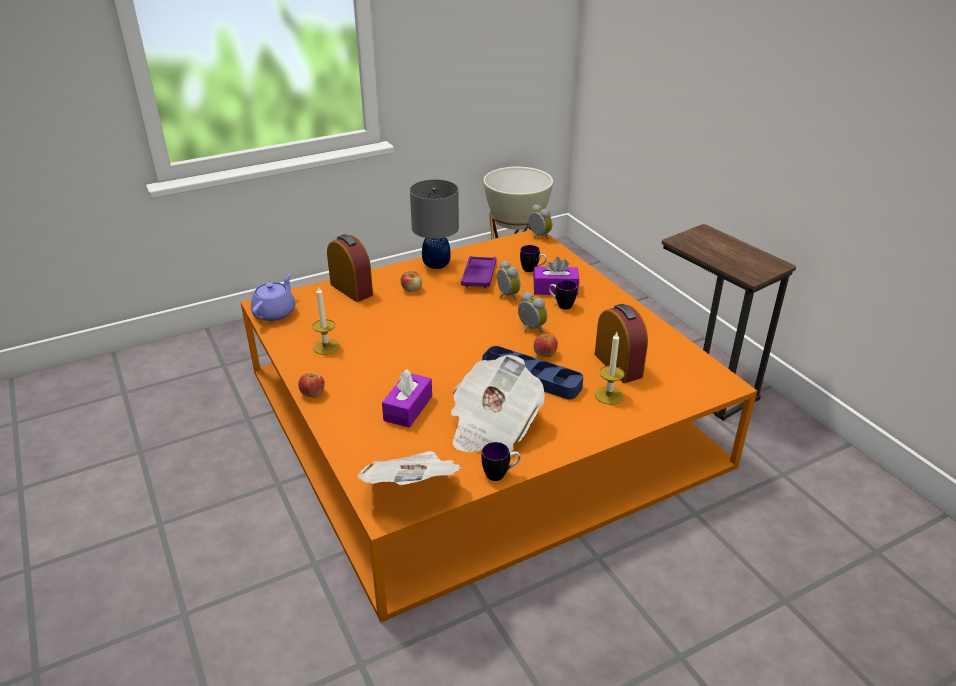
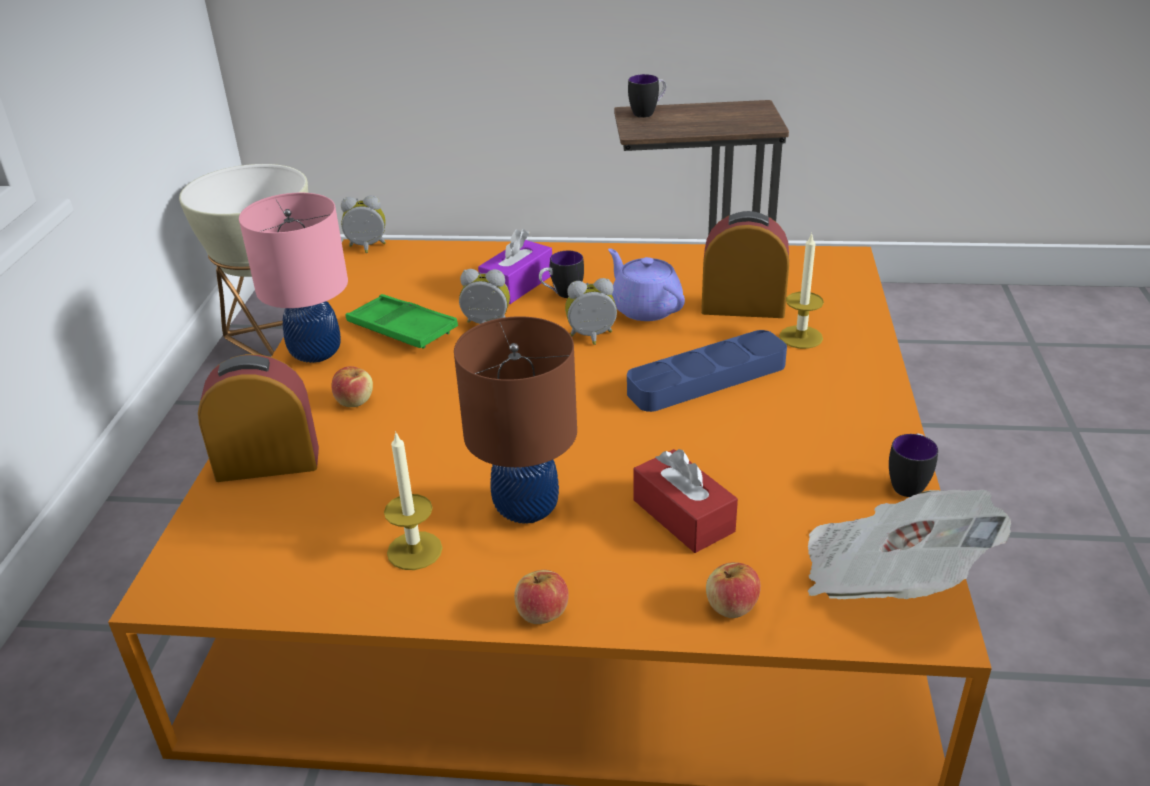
camera: 55 degrees left, 0 degrees up
(275, 312) = (218, 581): purple teapot -> purple teapot (645, 308)
(377, 363) = (528, 507): none -> brown table lamp
(408, 408) = (683, 516): purple tissue box -> red tissue box
(437, 264) = (317, 353): grey table lamp -> pink table lamp
(479, 276) = (402, 329): purple tray -> green tray
(492, 426) = (793, 451): newspaper -> none
(532, 270) = (447, 283): mug -> mug (648, 113)
(544, 353) = (663, 348): apple -> apple (731, 606)

